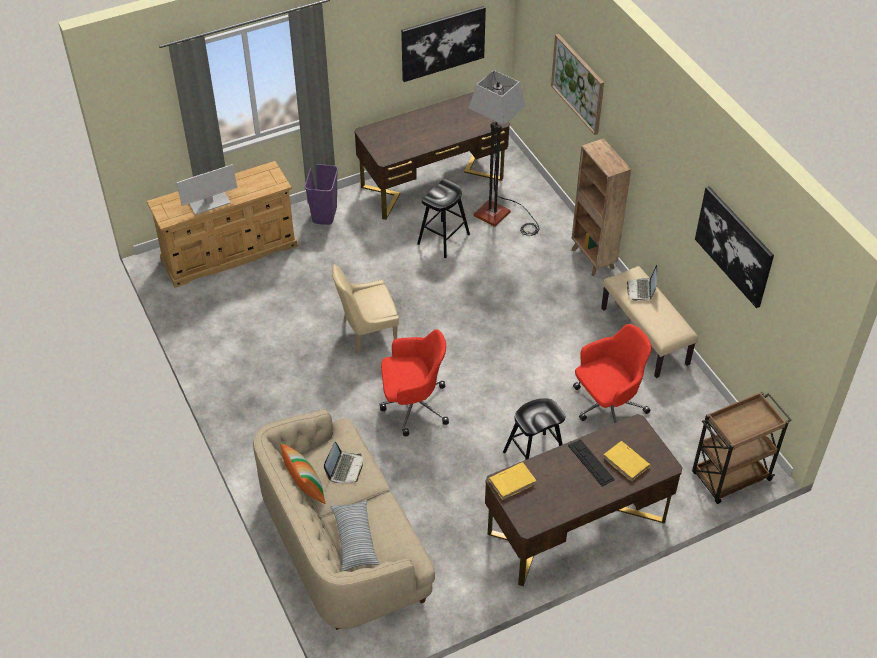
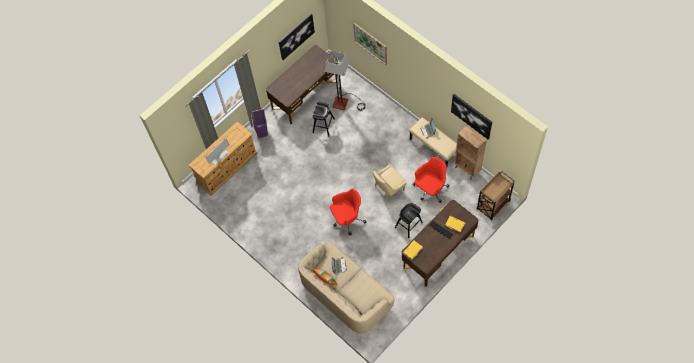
camera: 15 degrees left, 15 degrees up
(355, 539) = (357, 296): pillow -> none
(367, 333) = (311, 189): beige chair -> beige chair (388, 189)
(593, 259) = (396, 113): brown bookcase -> brown bookcase (467, 170)

